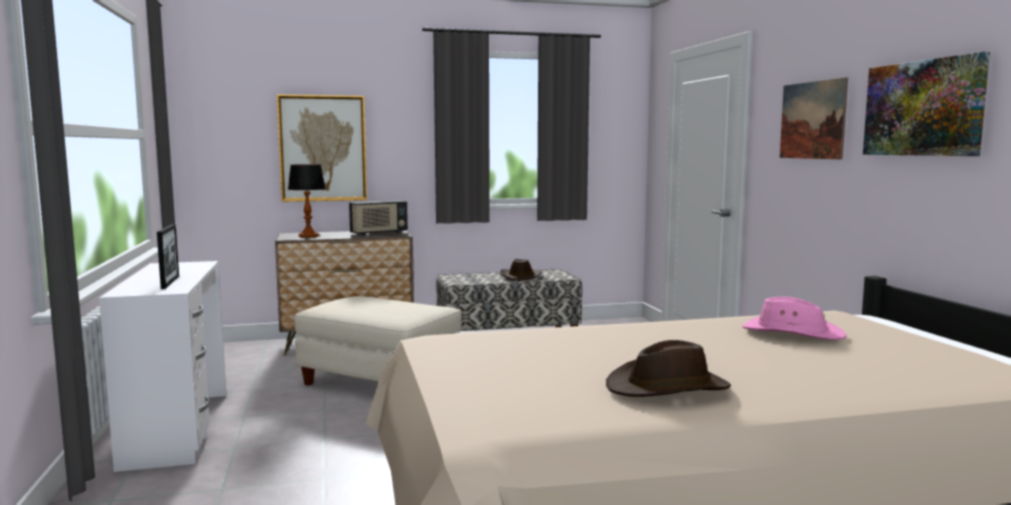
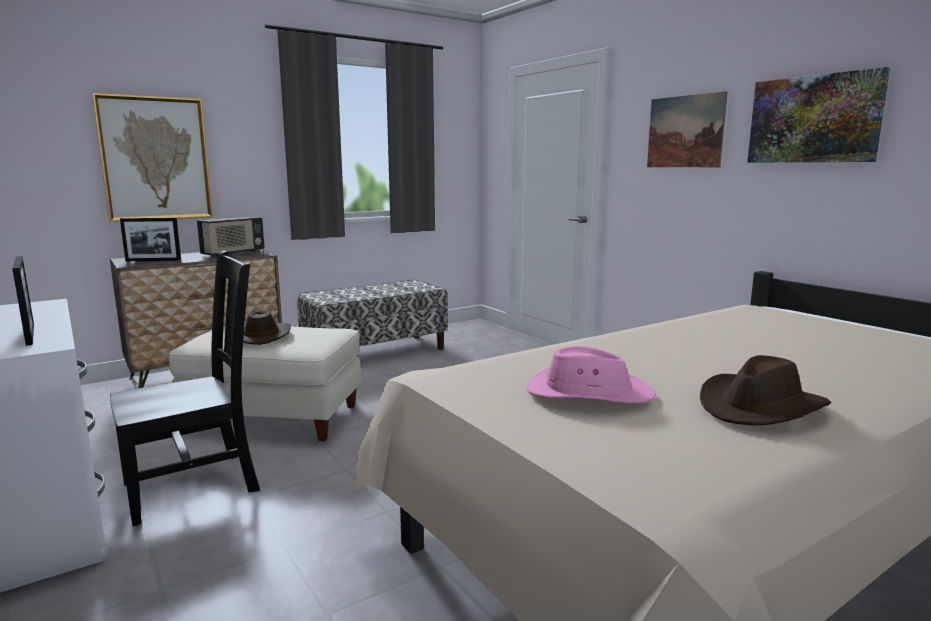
camera: 20 degrees left, 5 degrees up
(287, 424) = (196, 485): none -> black chair
(309, 236) = (153, 260): table lamp -> picture frame
(520, 276) = (386, 289): brown hat -> brown hat (261, 336)
(791, 333) = (756, 331): pink hat -> pink hat (588, 393)

